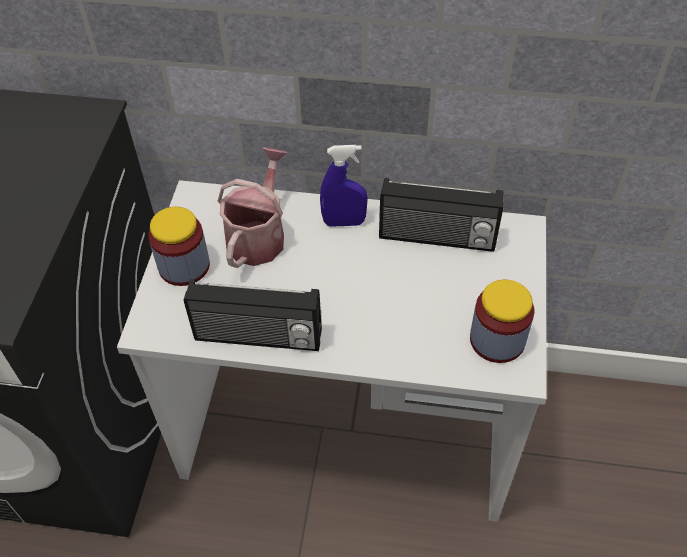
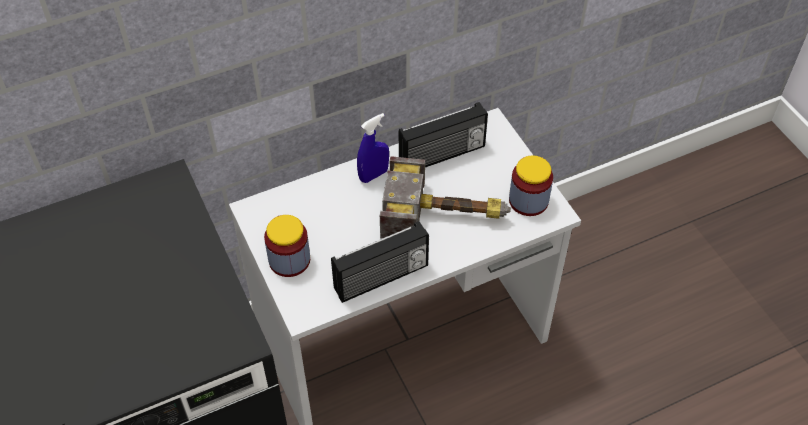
camera: 35 degrees left, 0 degrees up
(259, 235) = (323, 213): watering can -> none
(387, 306) = (447, 215): none -> hammer

